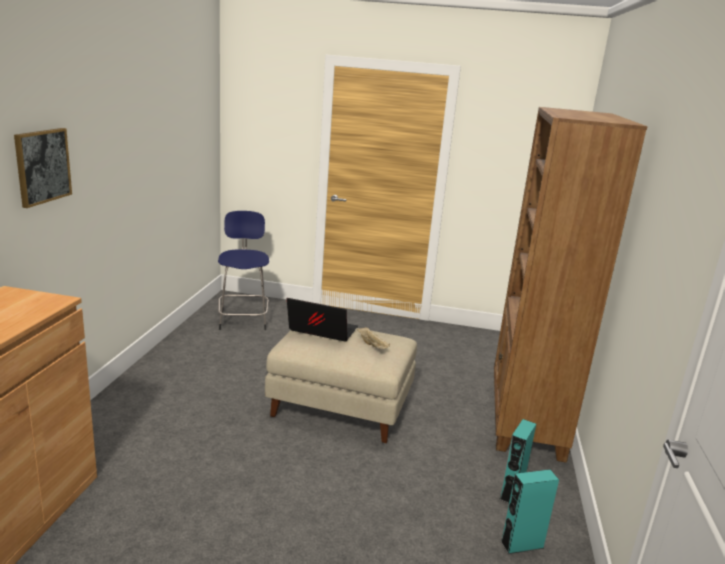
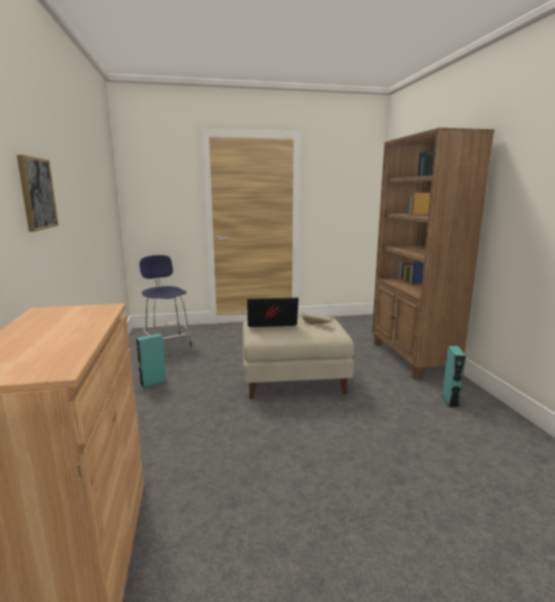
camera: 20 degrees left, 5 degrees down
(522, 545) = (489, 429): turquoise speaker -> turquoise speaker (153, 383)

